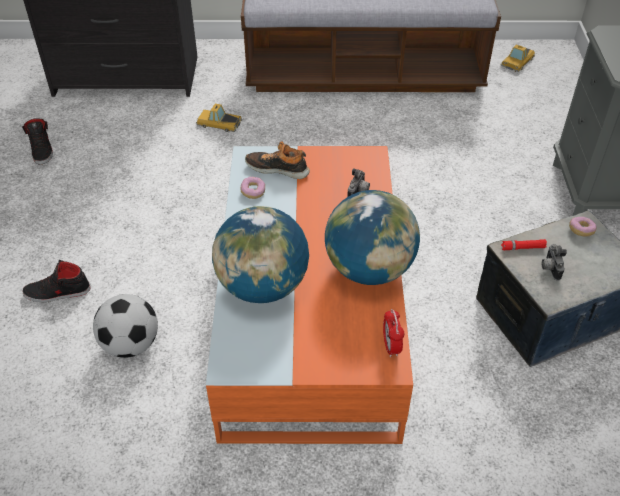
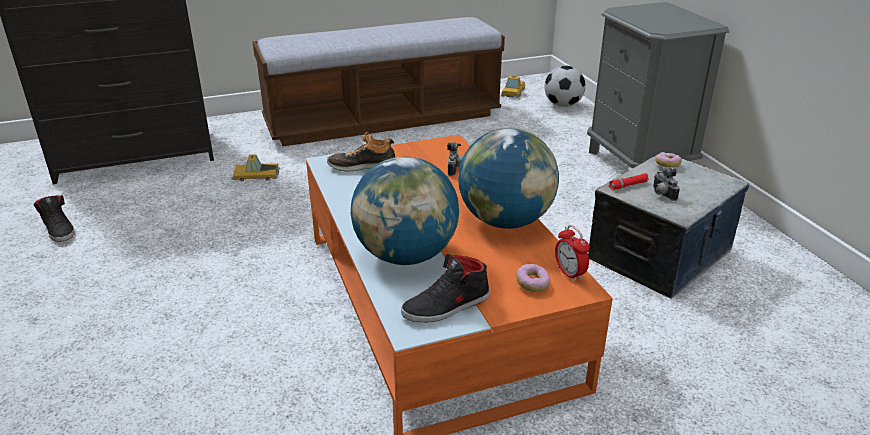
camera: 20 degrees left, 15 degrees down
(57, 292) = (132, 353): black shoe -> black shoe (446, 306)
(131, 344) = (247, 380): football -> football (563, 105)
(253, 192) = (348, 187): donut -> donut (532, 284)

